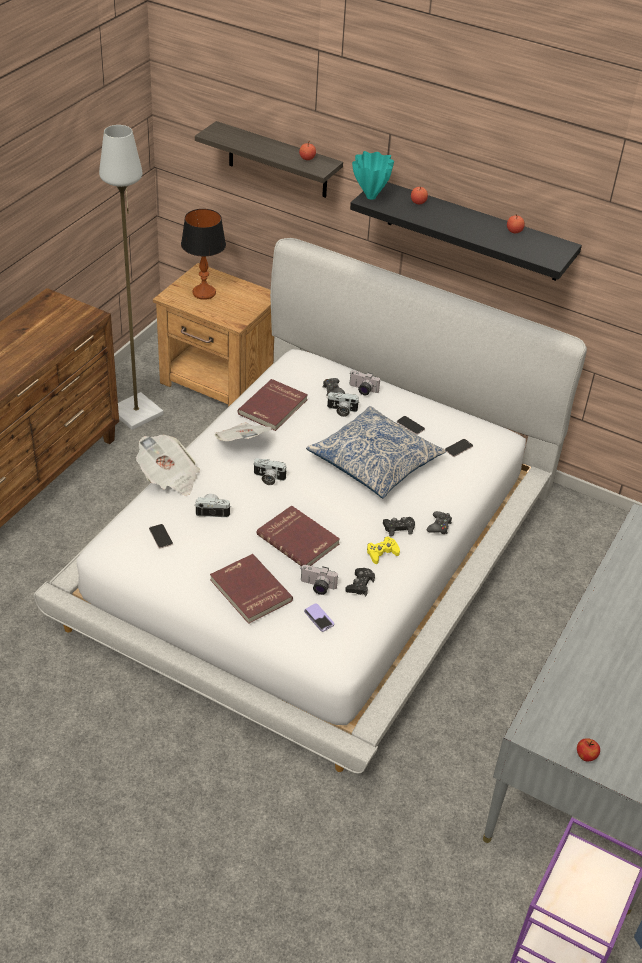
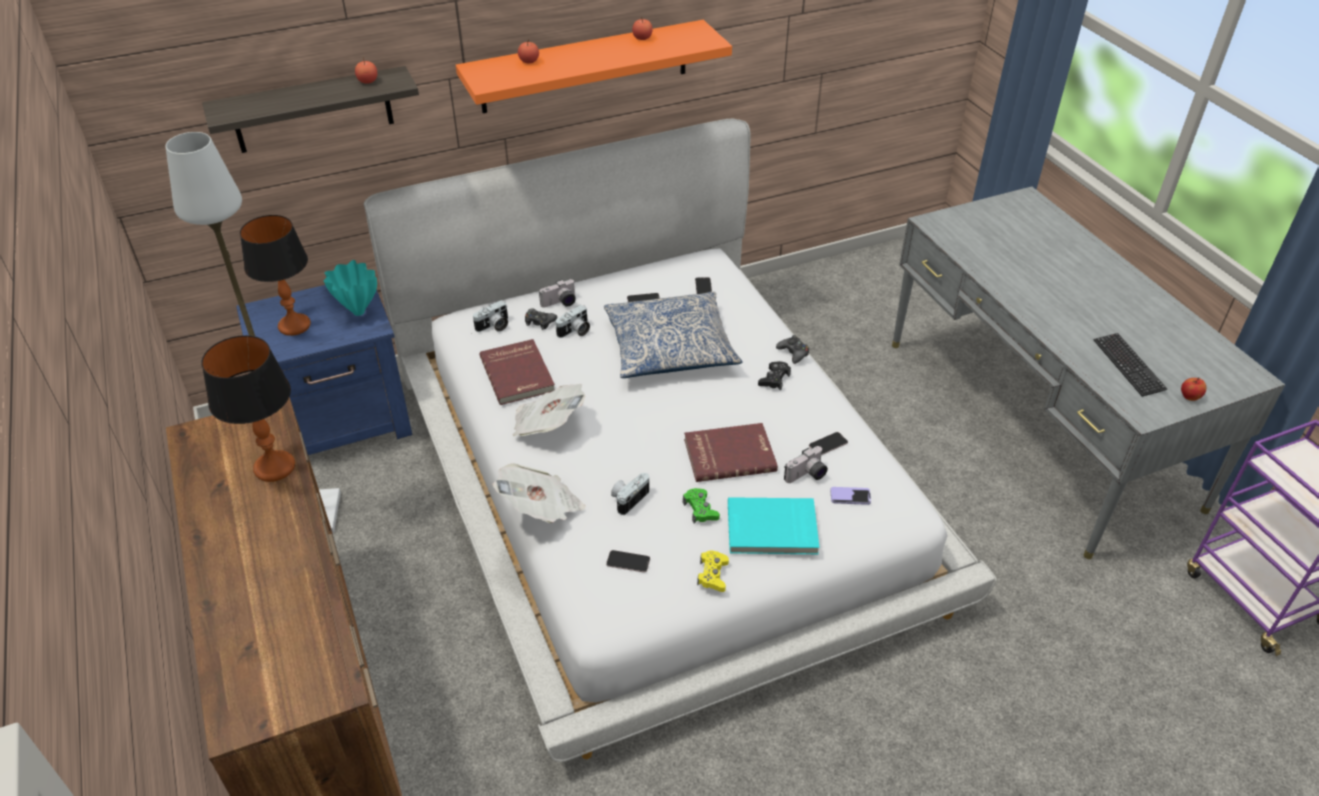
camera: 50 degrees left, 0 degrees up
(52, 340) = (275, 467): none -> table lamp
(219, 381) = (344, 421): brown nightstand -> blue nightstand
(234, 548) = (700, 510): none -> green game controller
(249, 591) = (772, 530): red book -> turquoise book
(268, 478) = (621, 431): camera -> camera (494, 326)
(360, 585) = (828, 444): black game controller -> phone
(370, 196) = (482, 80): turquoise vase -> turquoise vase (357, 312)
(382, 553) = (797, 407): yellow game controller -> yellow game controller (712, 575)
(473, 231) = (585, 67): black shelf -> orange shelf
(585, 704) = (1128, 365): none -> keyboard

